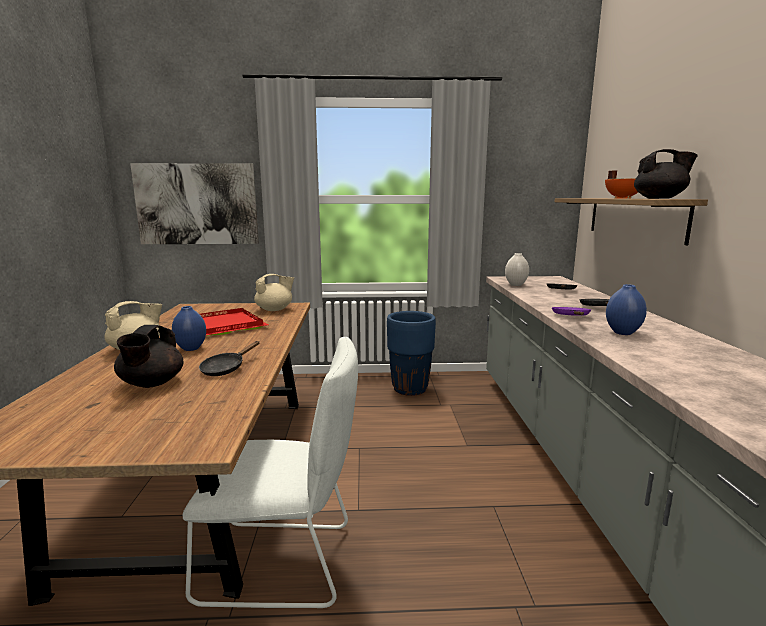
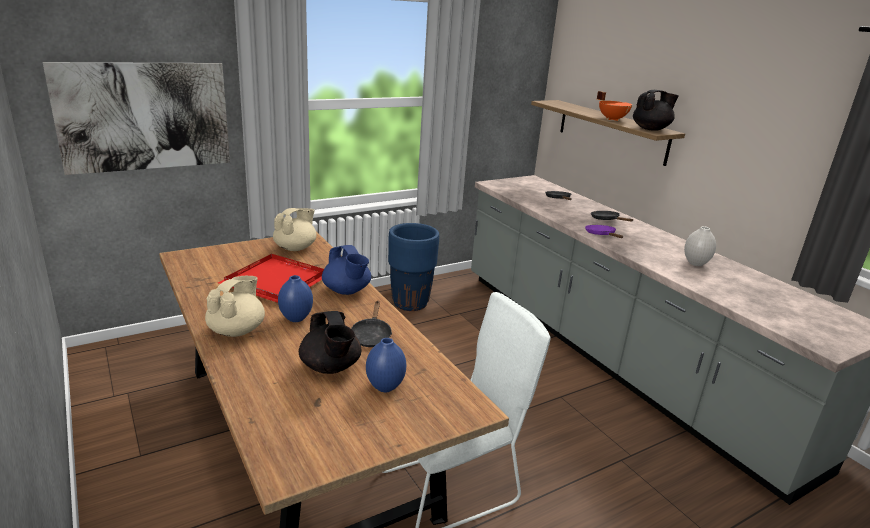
camera: 30 degrees left, 10 degrees up
(264, 338) = (347, 291): none -> blue teapot
(516, 285) = (515, 194): white vase -> white vase (695, 263)
(623, 333) = (649, 249): blue vase -> blue vase (385, 387)

